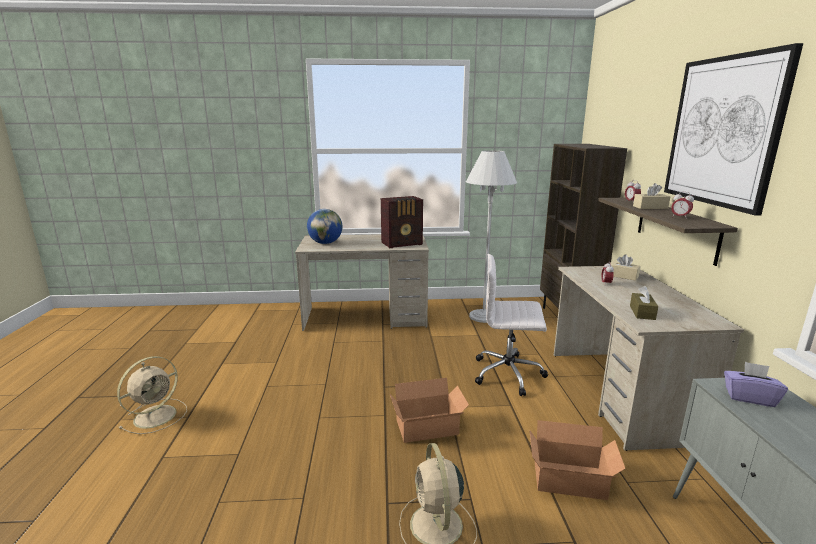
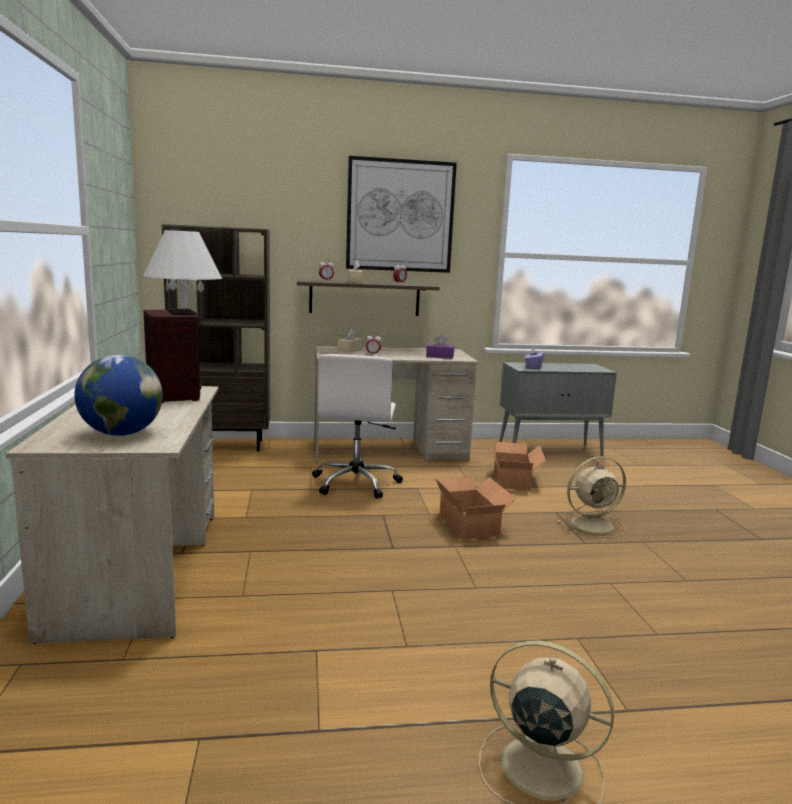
camera: 95 degrees left, 5 degrees down
(642, 312) = (440, 356): brown tissue box -> purple tissue box

